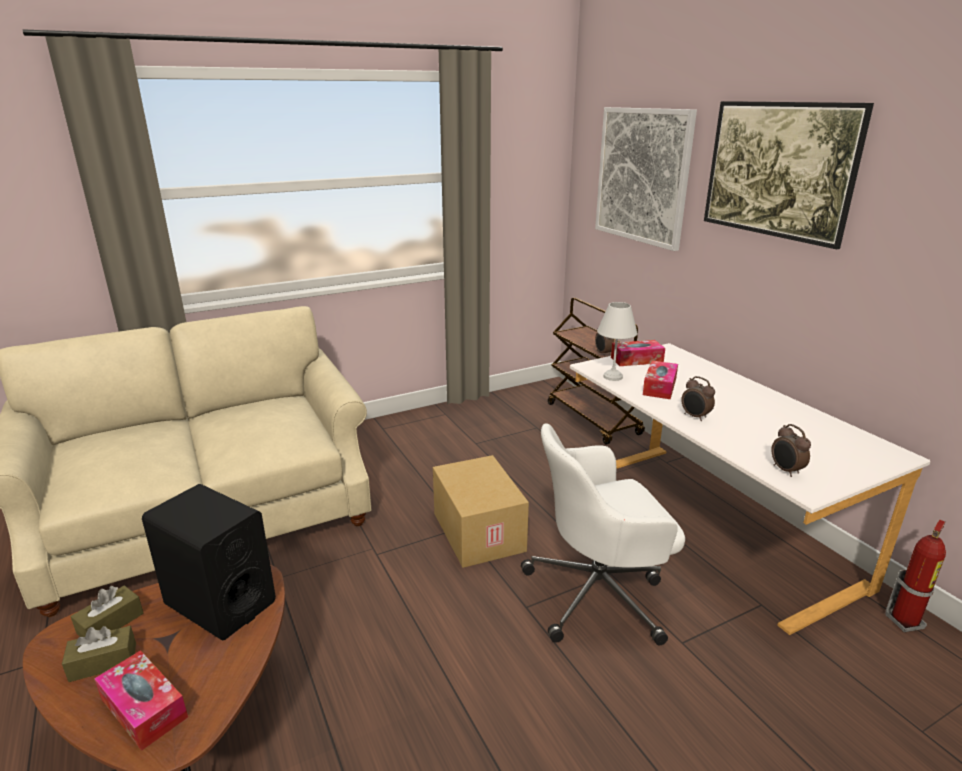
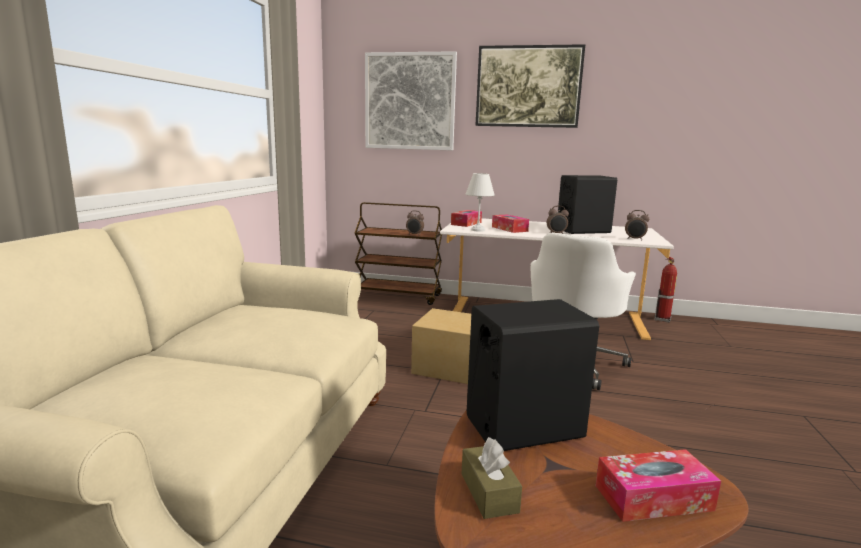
camera: 50 degrees left, 10 degrees down
(103, 662) = (557, 509): brown tissue box -> none
(761, 424) = (583, 231): none -> black speaker

